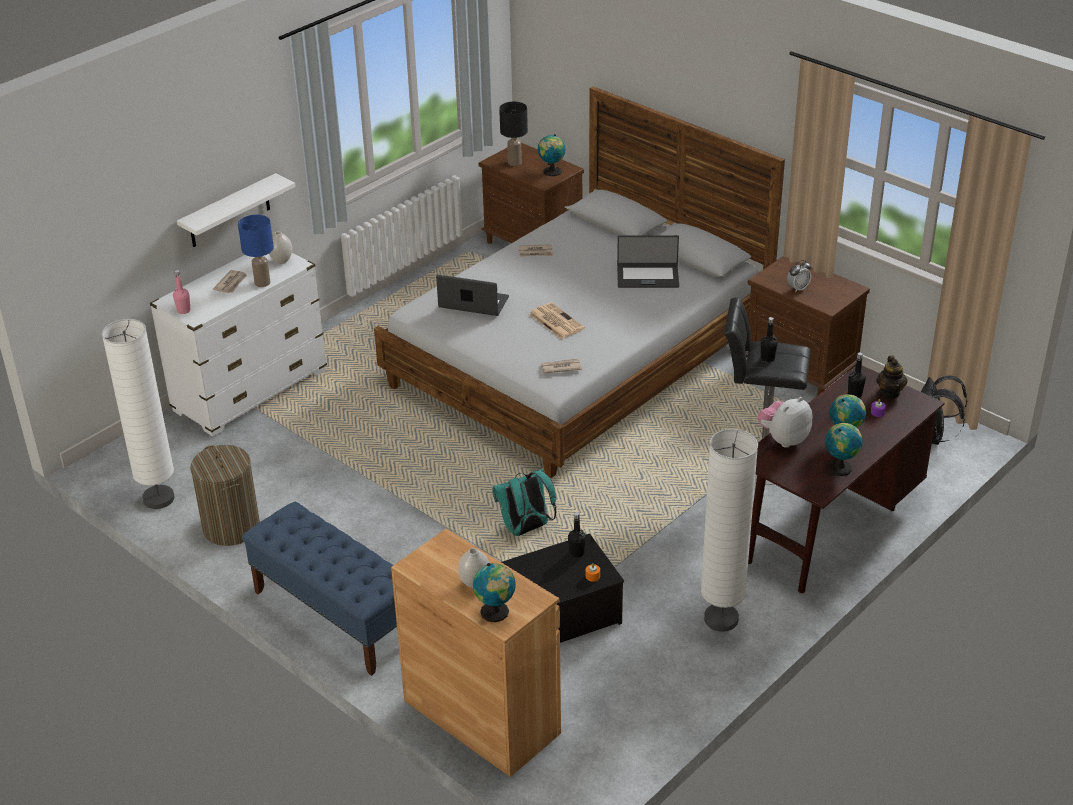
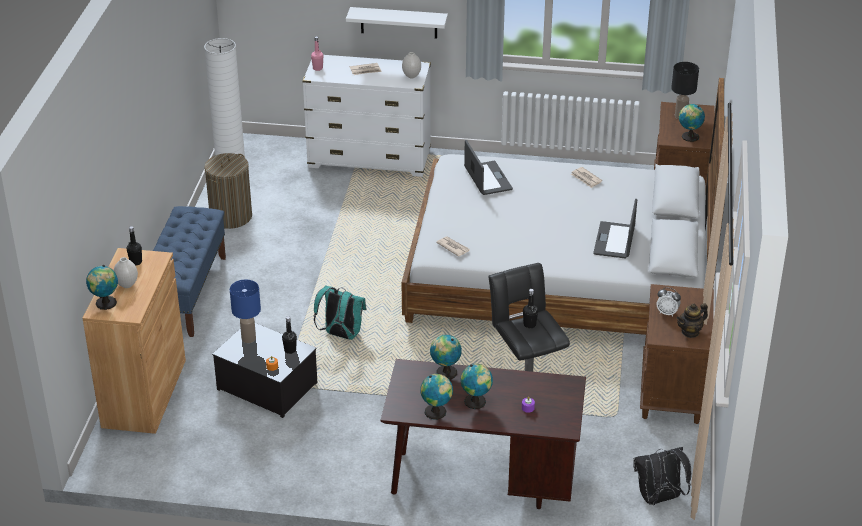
camera: 55 degrees right, 0 degrees up
(262, 283) = (378, 81): blue table lamp -> blue table lamp (248, 339)
(555, 321) = (507, 222): newspaper -> none
(647, 277) = (615, 240): laptop -> laptop turned 45 degrees clockwise
(721, 619) = (327, 463): white floor lamp -> none
(783, 439) = (445, 372): plush toy -> globe
(855, 394) = (540, 388): black bottle -> black bottle (136, 262)
(890, 392) = (562, 406): teapot -> teapot (690, 332)

